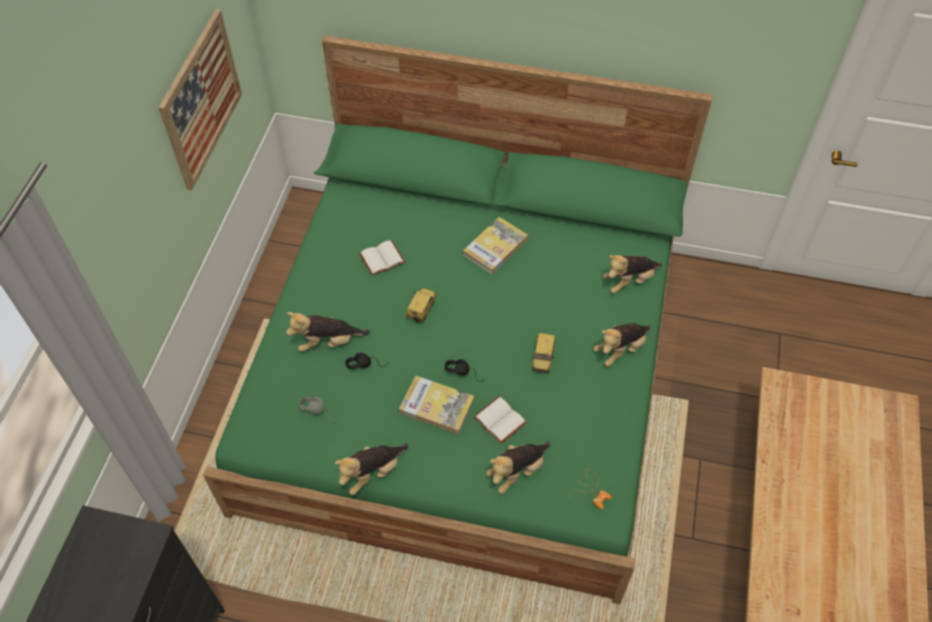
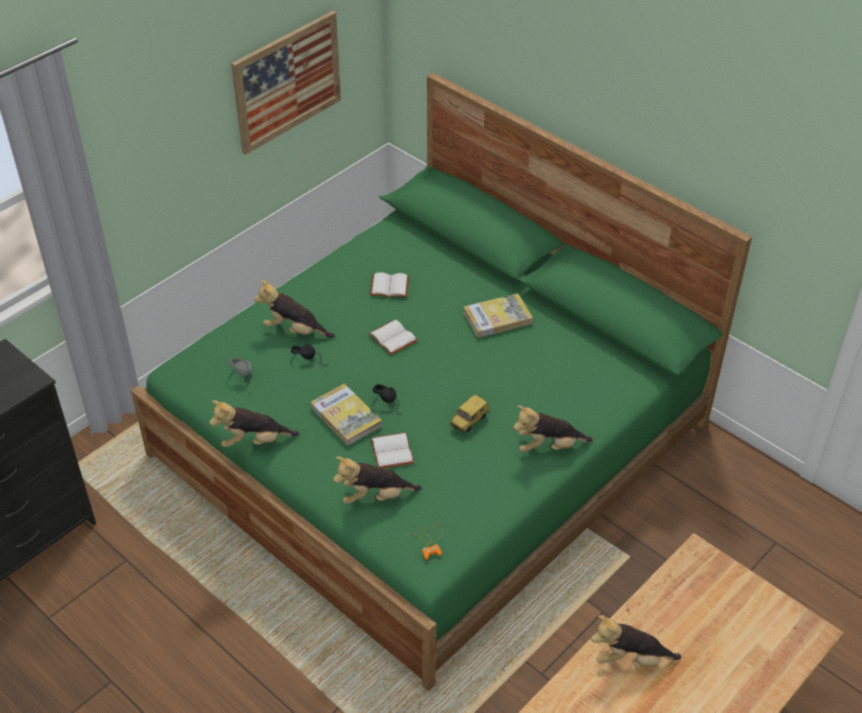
camera: 30 degrees right, 10 degrees down
(421, 309) = (391, 338): toy car -> white book
(629, 281) = (603, 396): plush toy -> plush toy (630, 658)

